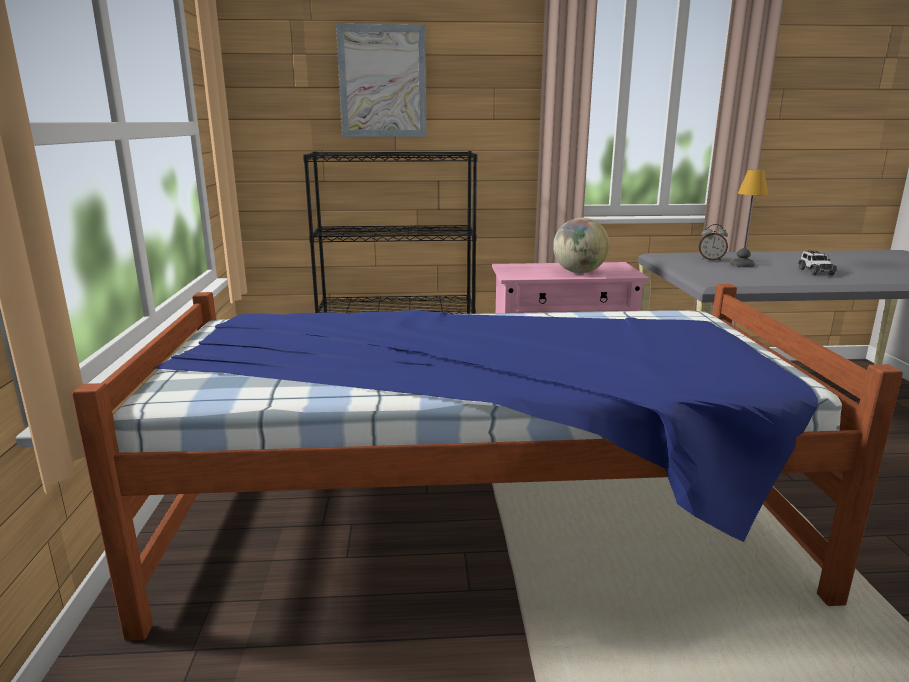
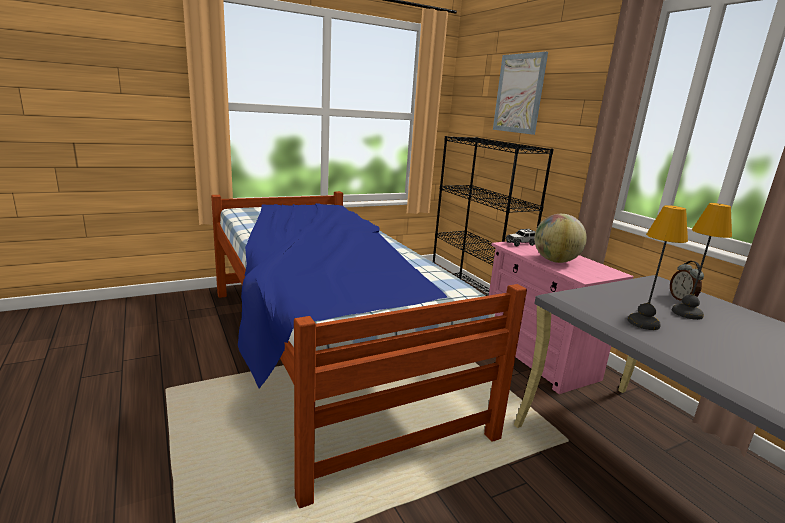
camera: 65 degrees right, 0 degrees up
(770, 277) = (644, 323): none -> table lamp
(815, 272) = (733, 352): toy car -> toy car (521, 243)

